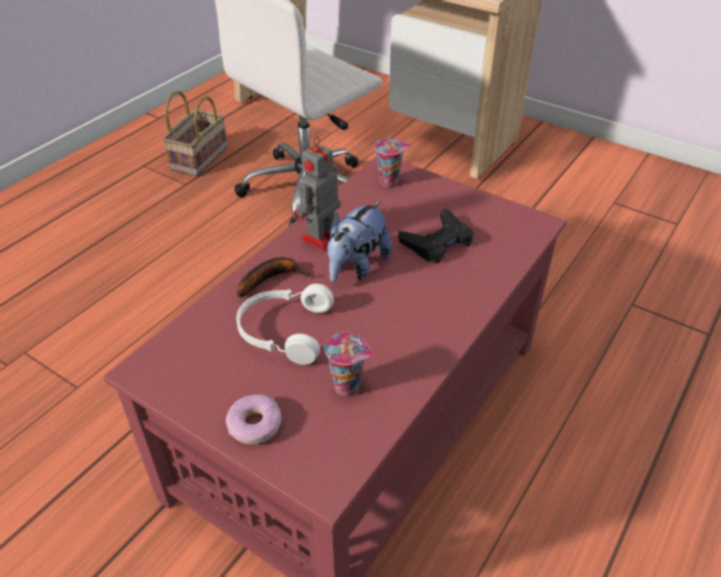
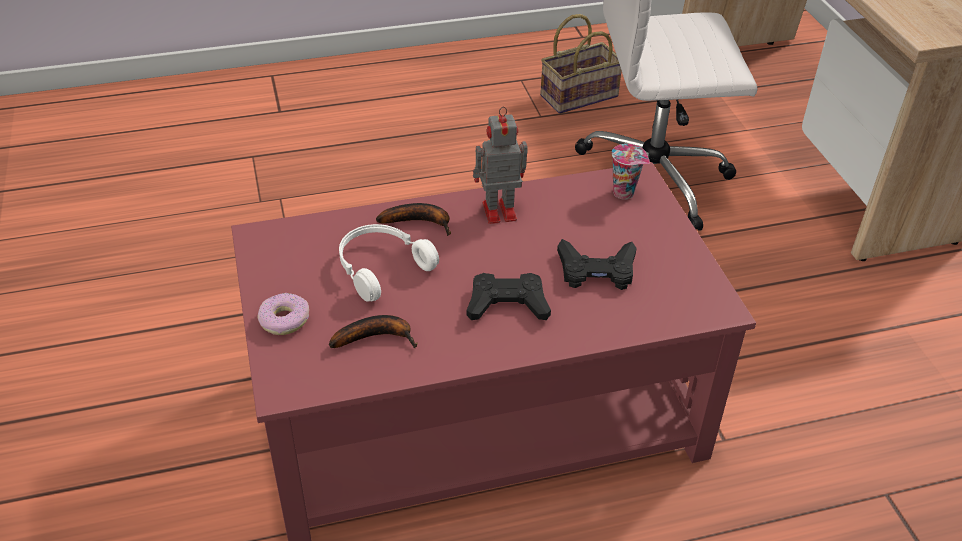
camera: 40 degrees right, 0 degrees up
(348, 386) = (377, 337): cup -> banana
(357, 266) = (499, 251): plush toy -> none
(410, 300) = (507, 304): none -> black game controller

